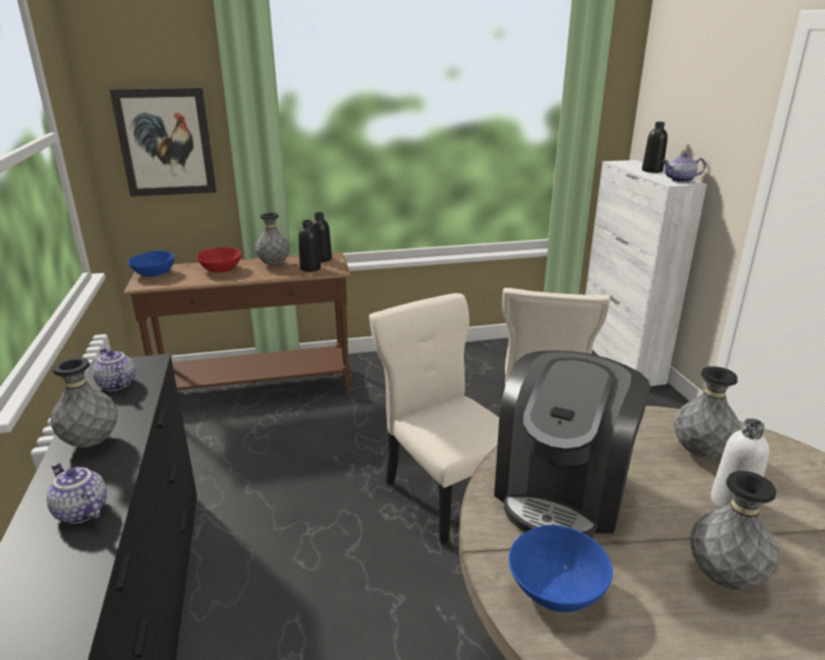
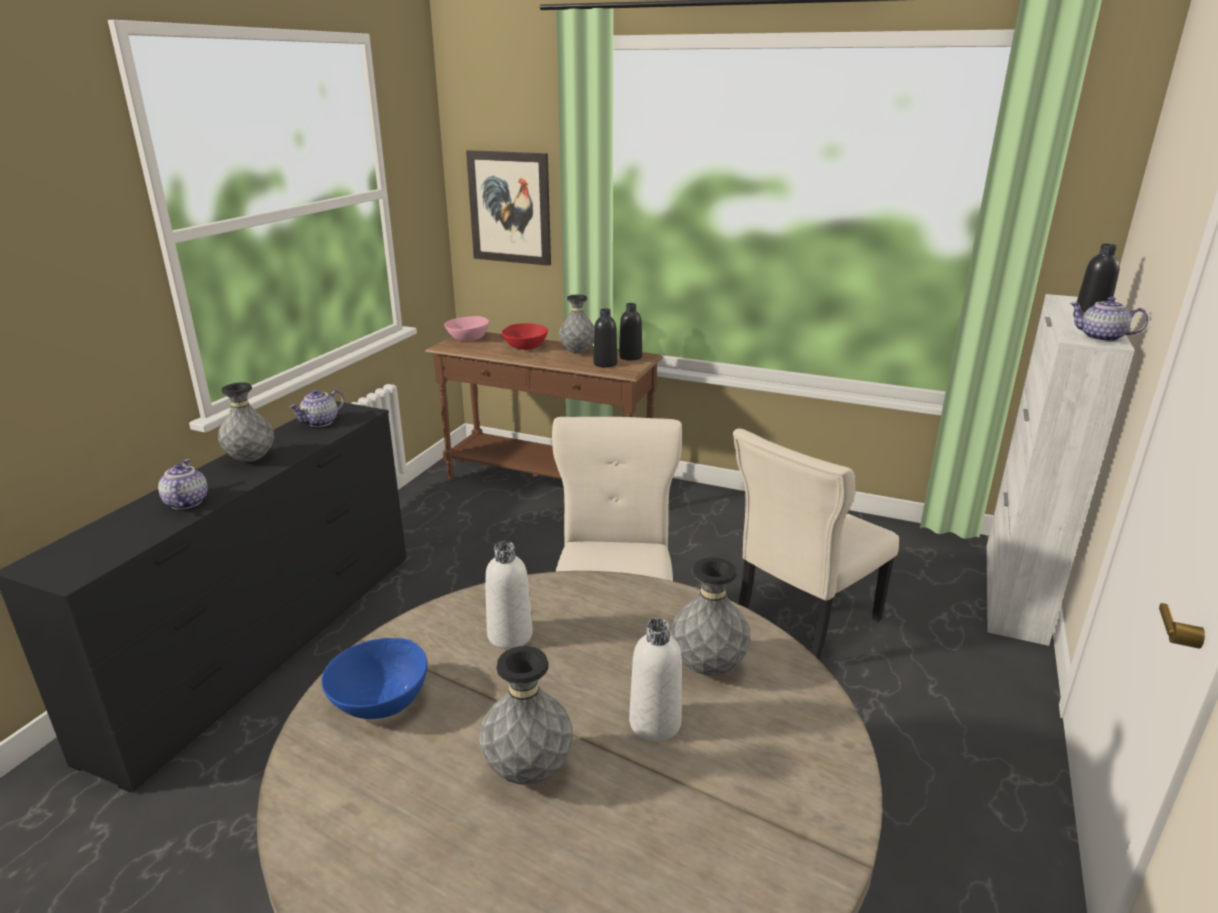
camera: 35 degrees right, 0 degrees up
(116, 384) = (320, 423): teapot -> teapot turned 135 degrees counterclockwise
(154, 274) = (468, 339): blue bowl -> pink bowl
(561, 491) = (510, 635): coffee machine -> white bottle

